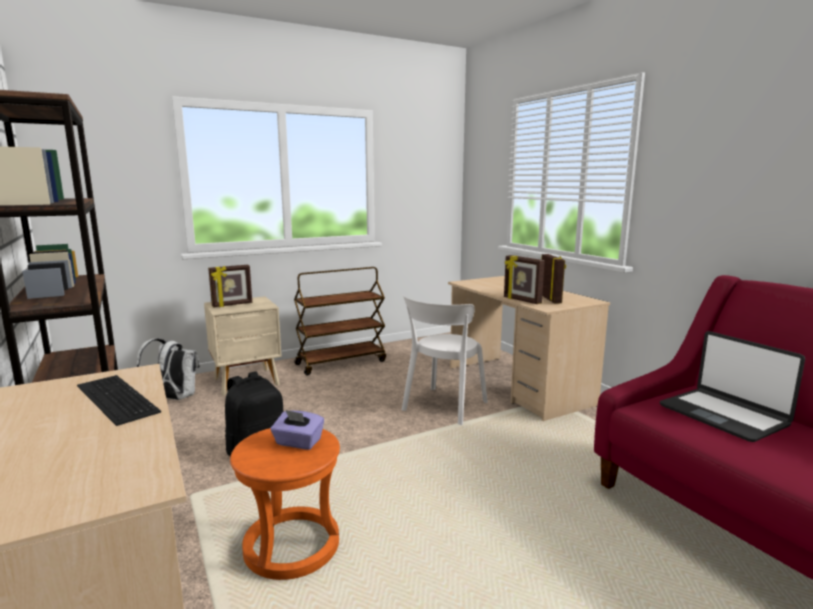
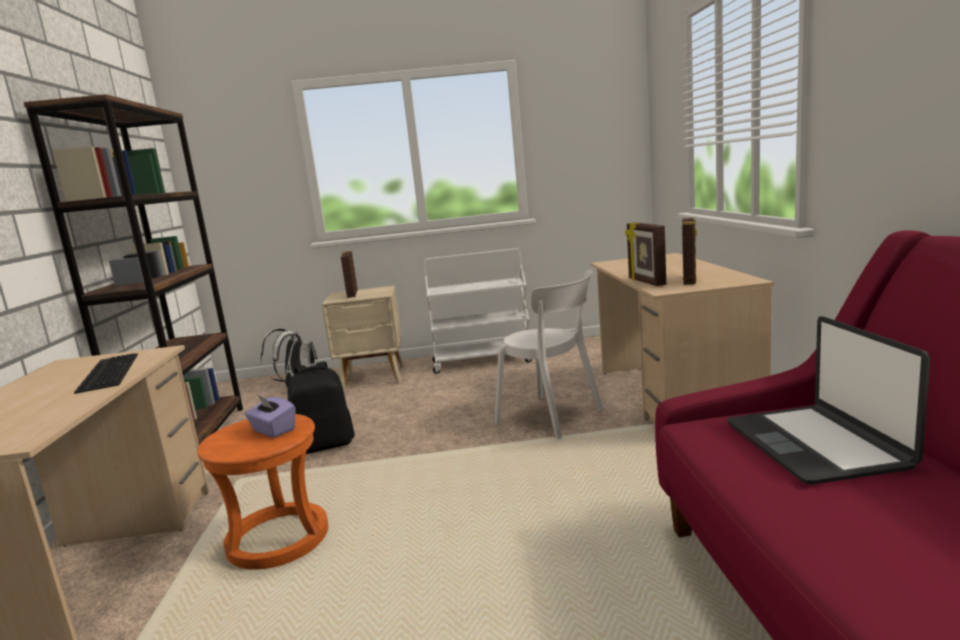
camera: 25 degrees right, 0 degrees up
(232, 305) = (352, 294): picture frame -> picture frame turned 90 degrees clockwise
(341, 362) = (483, 361): brown cart -> white cart
(443, 407) = (553, 417): white chair -> white chair turned 105 degrees counterclockwise

